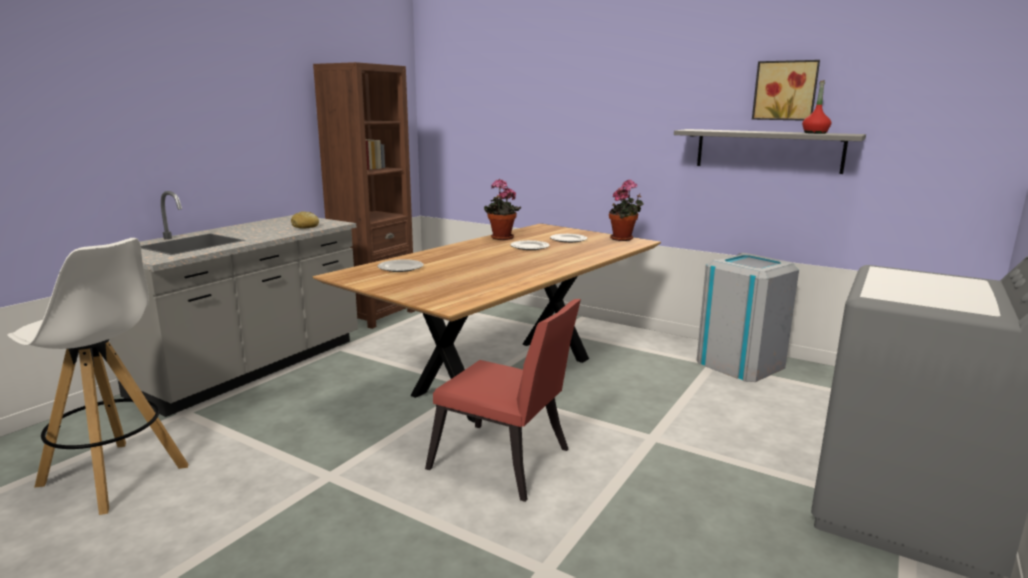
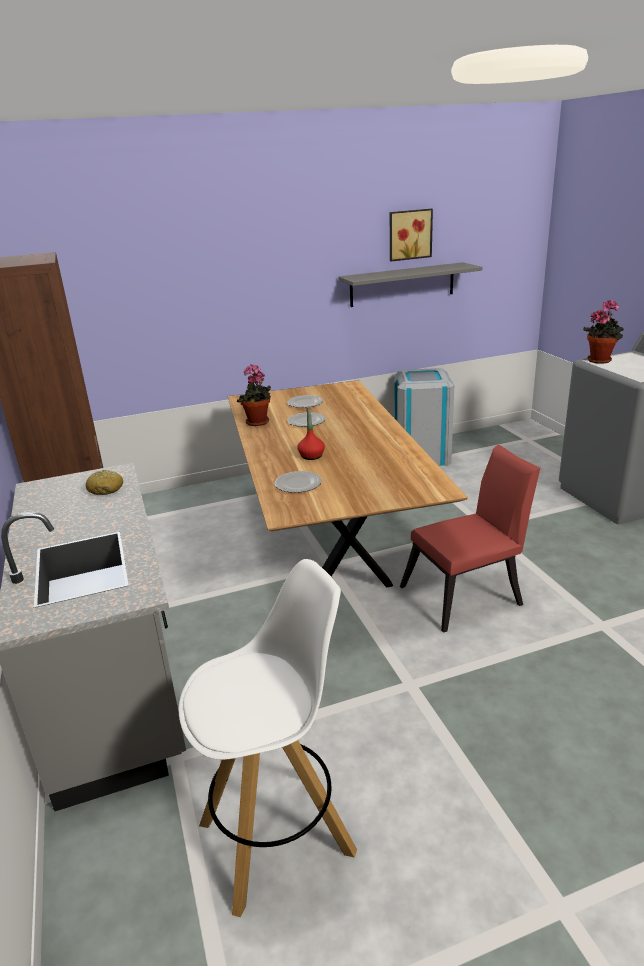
camera: 50 degrees left, 10 degrees up
(623, 239) = (333, 387): potted plant -> potted plant (600, 360)
(815, 133) = (443, 267): red bottle -> red bottle (311, 456)

